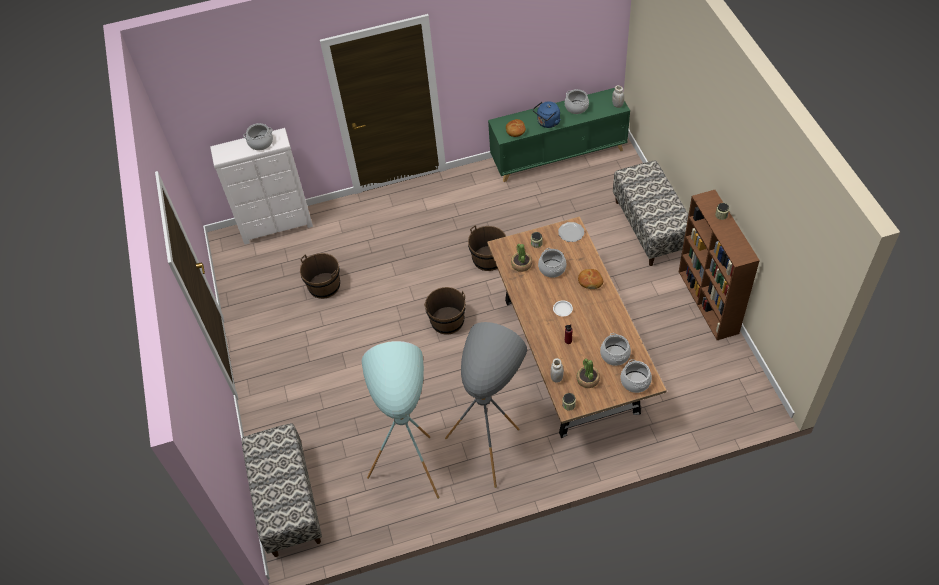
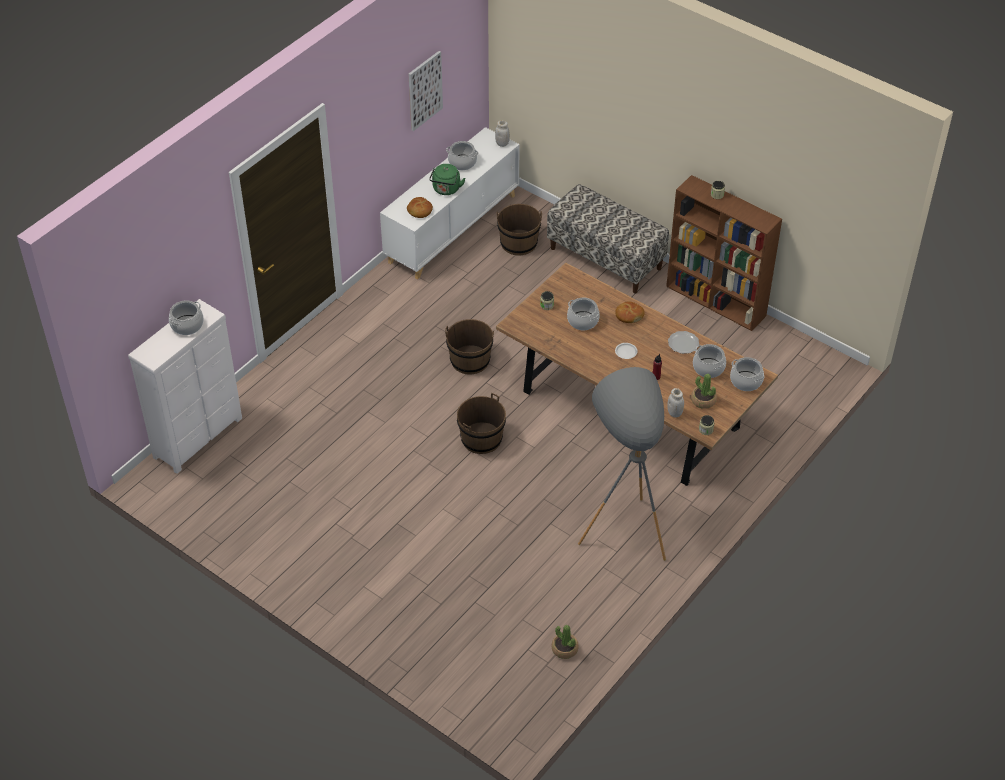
camera: 40 degrees left, 5 degrees down
(287, 501) = (472, 687): bench -> none
(324, 286) = (314, 470): brown bucket -> brown bucket (518, 243)
(411, 457) = (560, 579): turquoise floor lamp -> none
(521, 264) = (550, 331): potted plant -> potted plant (564, 649)
(547, 123) = (446, 190): blue kettle -> green kettle
(548, 37) = (425, 90): none -> picture
(558, 155) = (452, 228): green cabinet -> white cabinet
(571, 233) = (571, 281): plate -> plate (683, 344)

